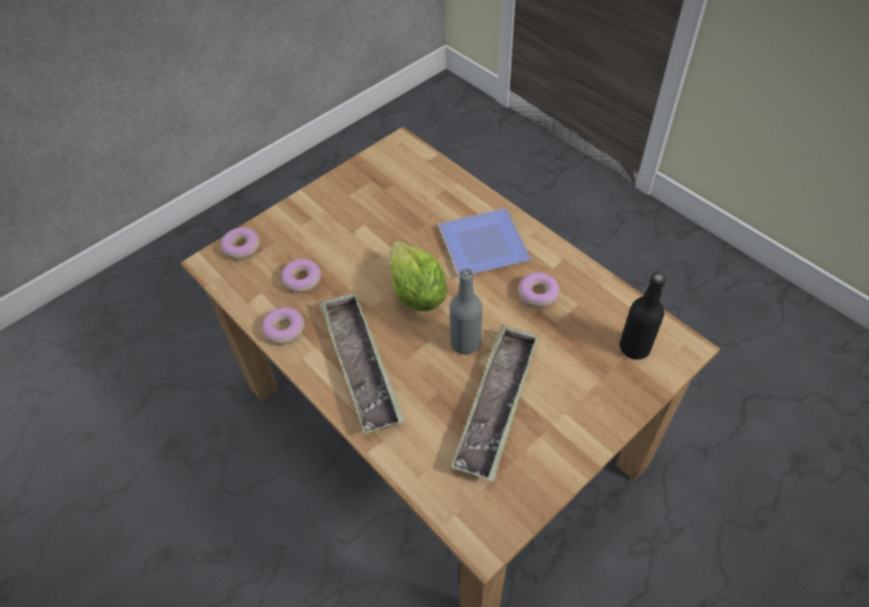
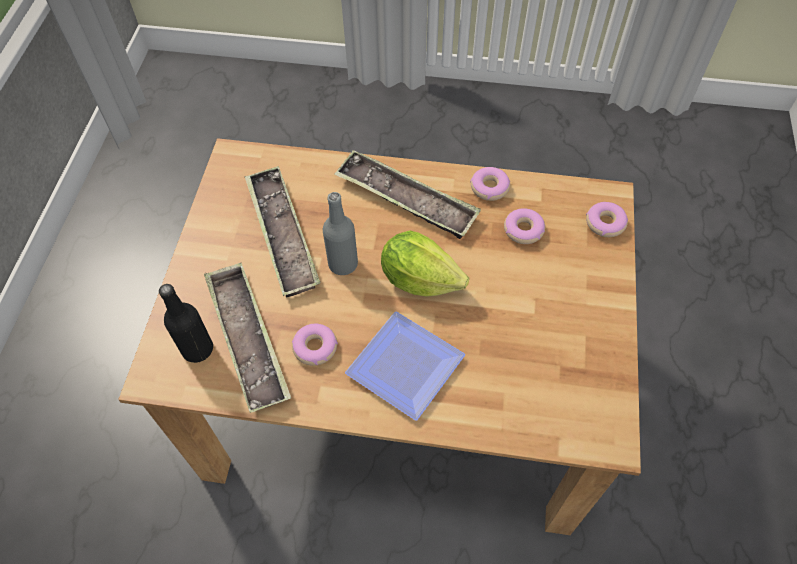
camera: 140 degrees right, 5 degrees up
(587, 331) = (248, 339): none -> tray

